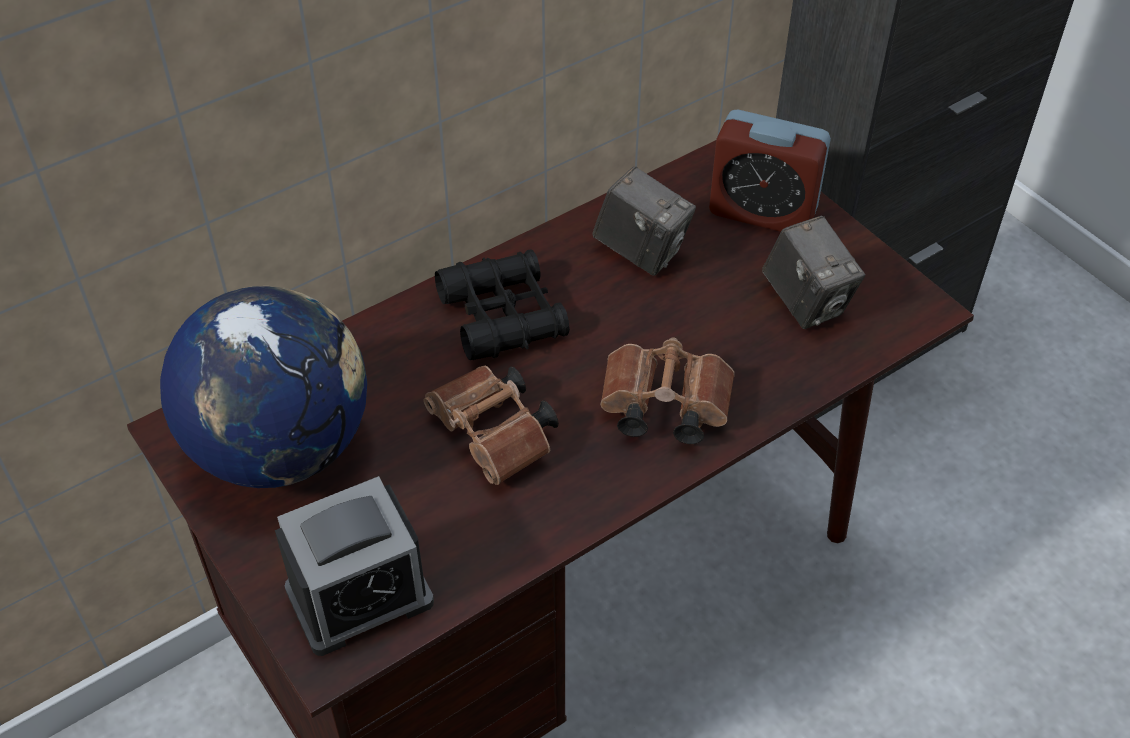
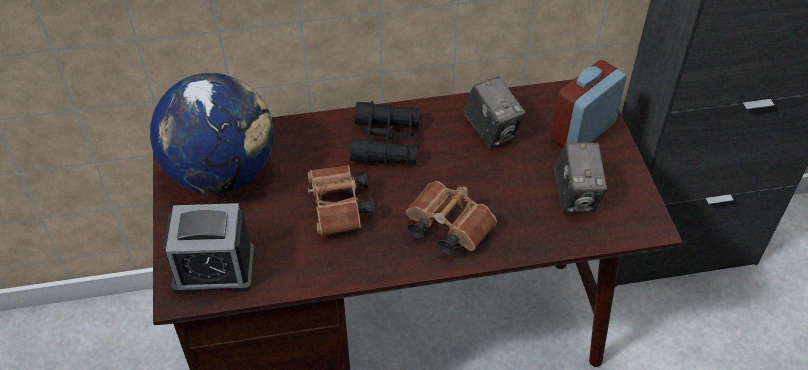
camera: 25 degrees right, 0 degrees up
(762, 212) = (582, 131): alarm clock -> alarm clock turned 90 degrees clockwise

